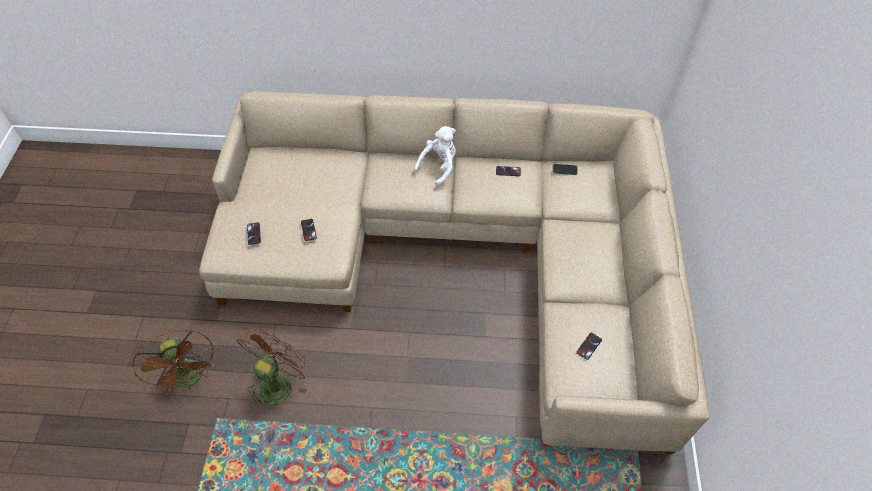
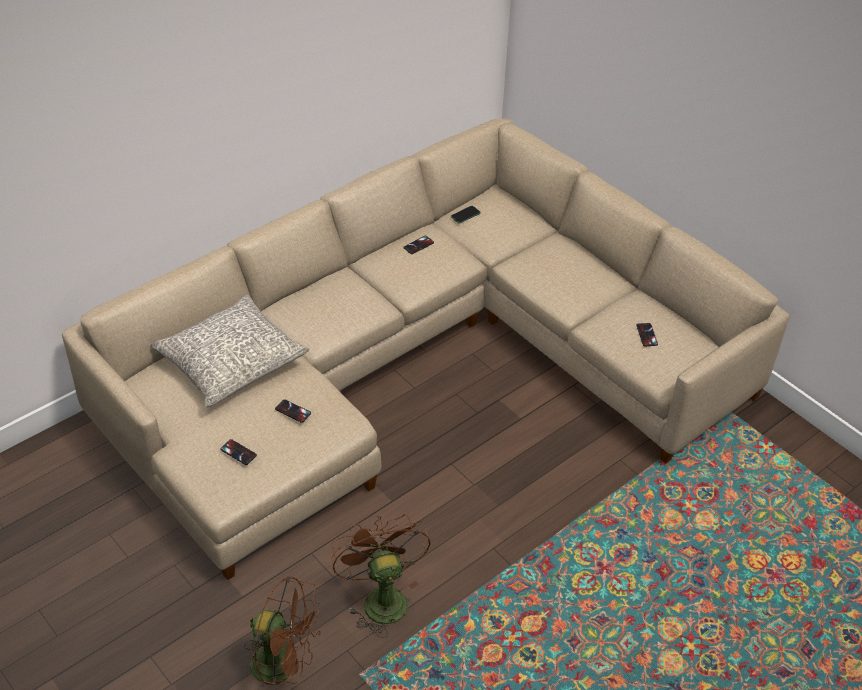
camera: 45 degrees left, 10 degrees down
(313, 174) = (231, 362): none -> grey pillow
(439, 166) = (349, 279): white plush toy -> none

